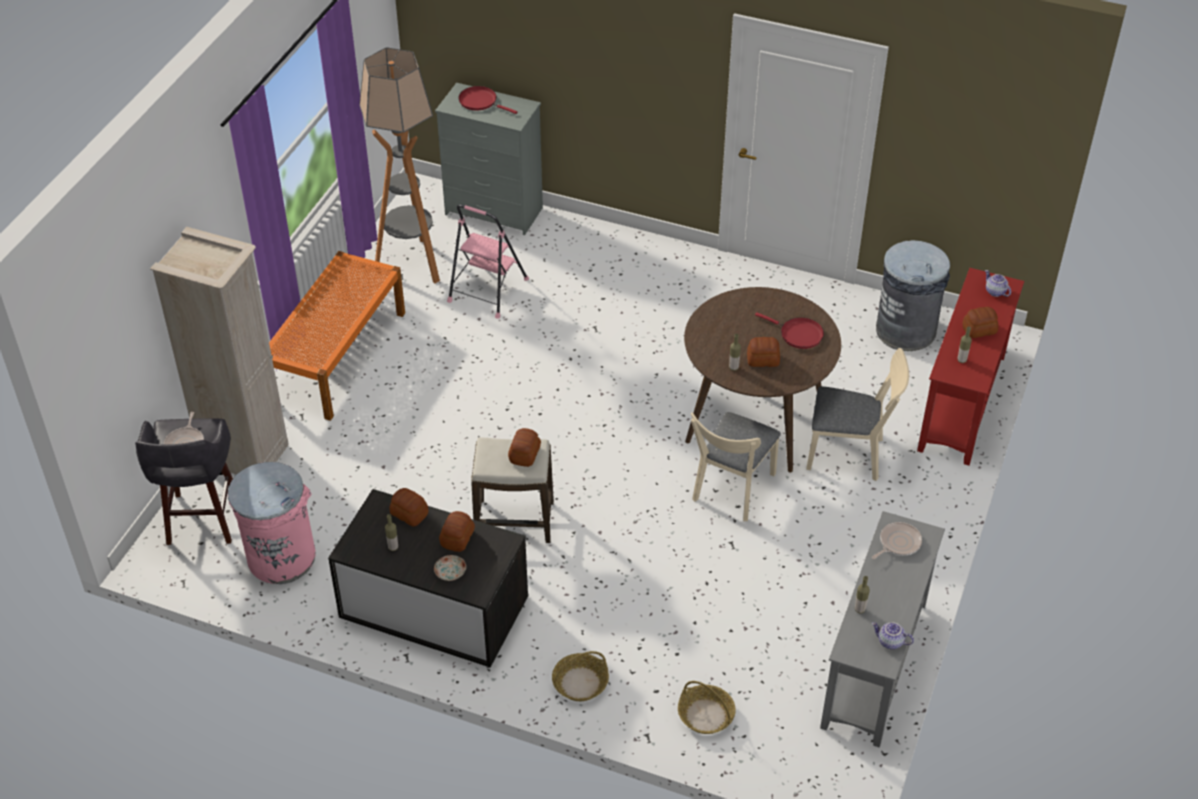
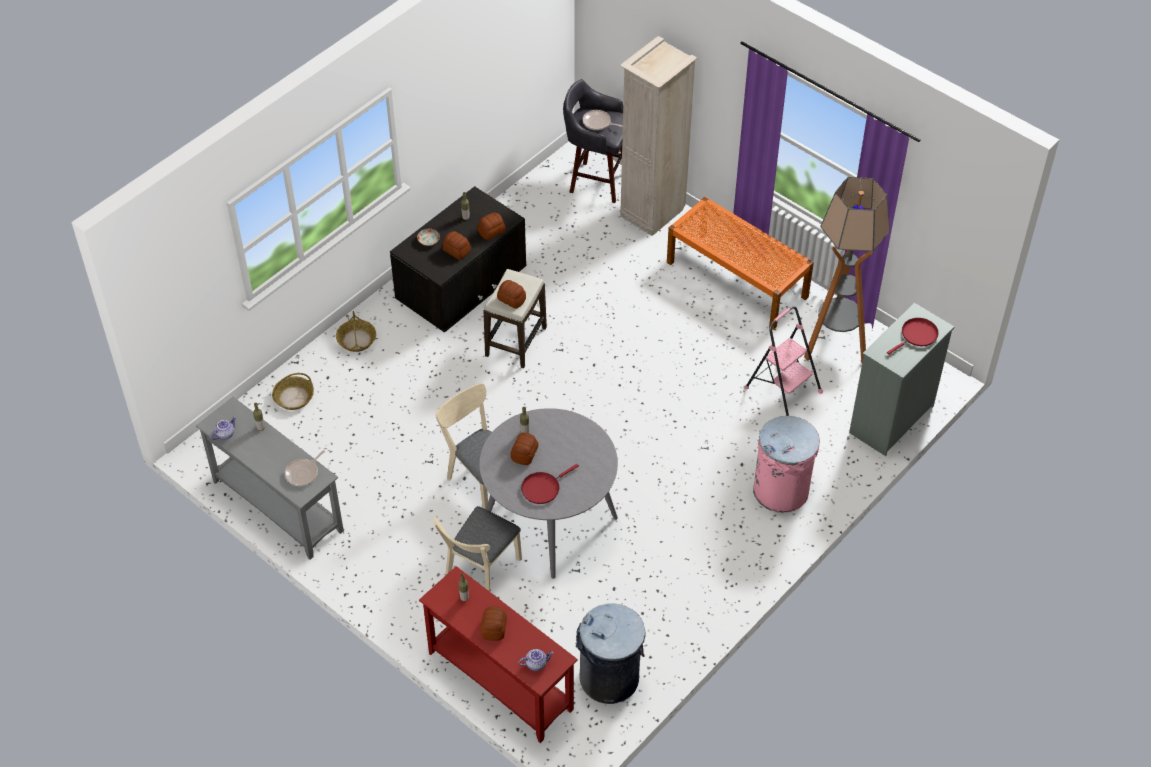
camera: 110 degrees right, 5 degrees up
(281, 556) = (545, 215): pink trash can -> pink trash can (781, 490)
(755, 420) = (549, 521): brown dining table -> grey dining table
(898, 543) = (303, 473): frying pan -> frying pan turned 60 degrees clockwise

